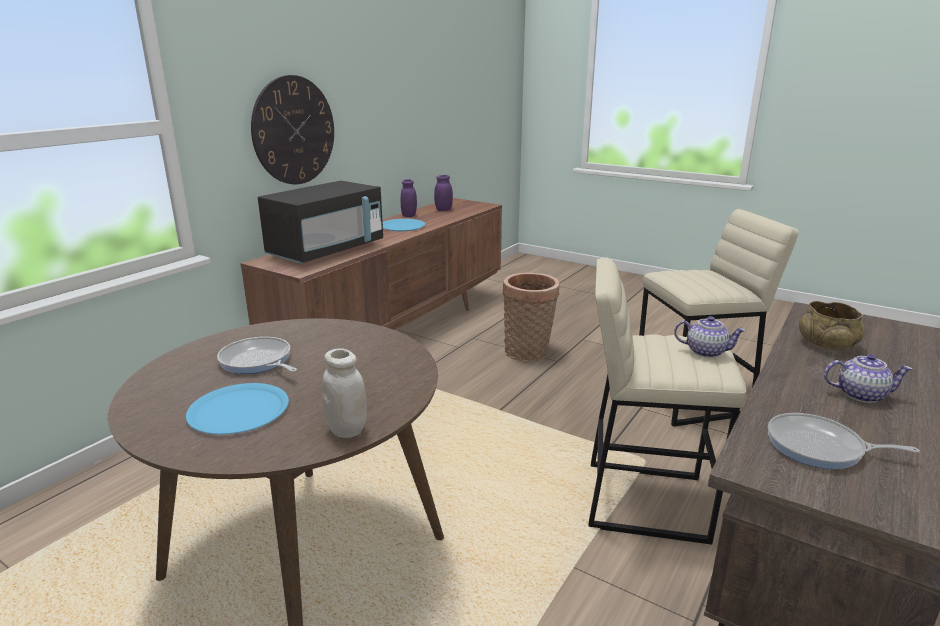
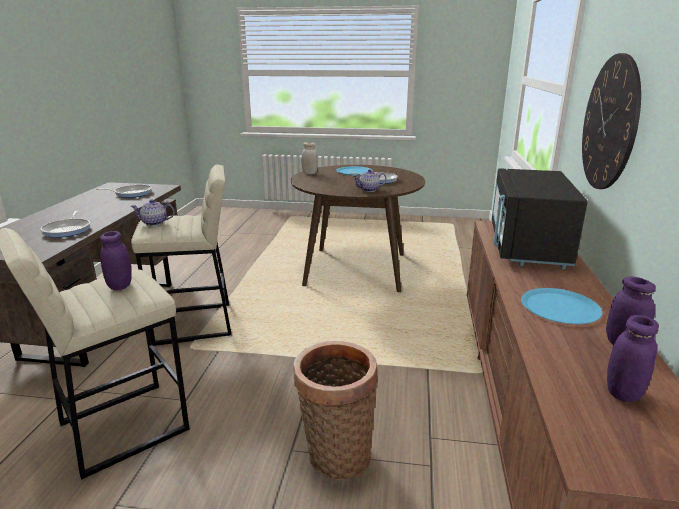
camera: 155 degrees right, 0 degrees up
(693, 279) = (120, 286): none -> purple jar
(827, 345) = (68, 230): beige bowl -> frying pan
(860, 394) = (86, 210): teapot -> teapot (369, 190)

